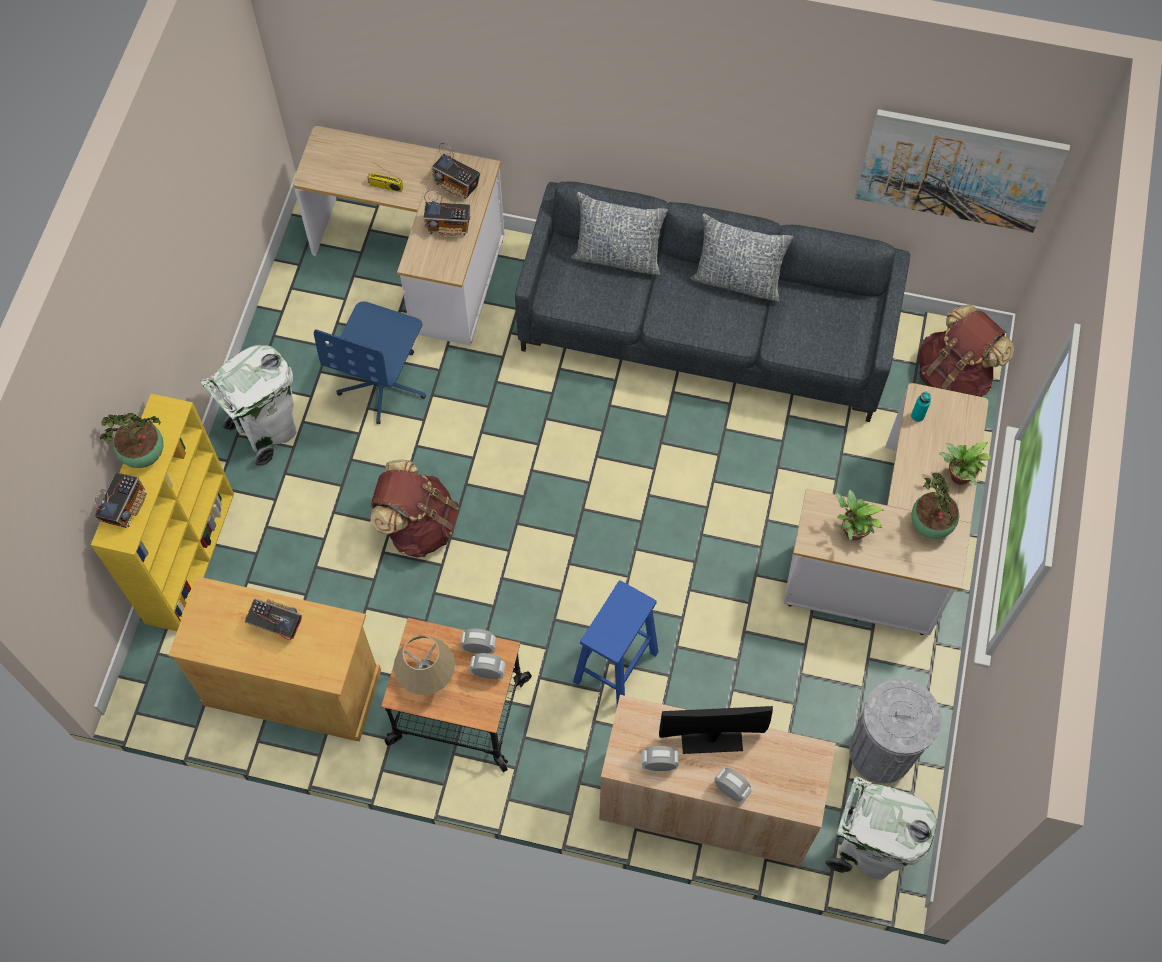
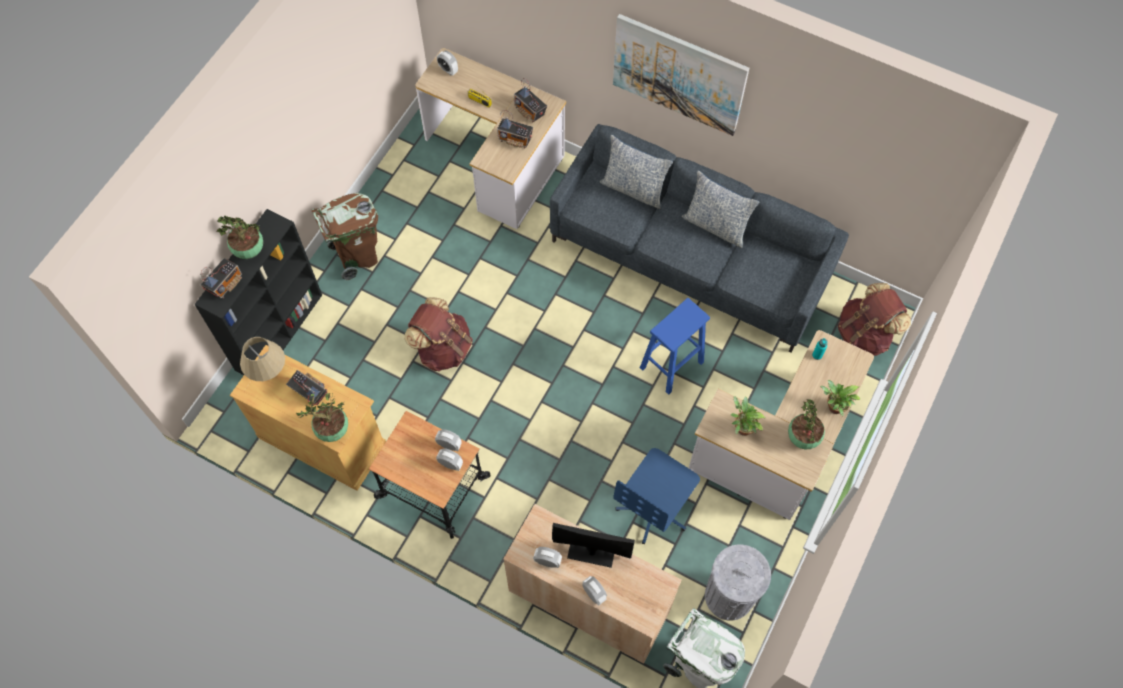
camera: 15 degrees right, 0 degrees up
(190, 556) = (279, 331): yellow bookcase -> black bookcase
(266, 431) = (357, 256): white trash can -> brown trash can
(322, 668) = (332, 430): none -> potted plant
(331, 154) = (448, 70): none -> alarm clock
(383, 383) = (448, 242): blue office chair -> blue office chair (654, 509)
(427, 678) = (406, 457): beige table lamp -> beige table lamp (269, 372)
(616, 665) = (554, 483): blue stool -> blue stool (672, 364)
(958, 170) = (890, 179): picture -> picture (678, 74)

